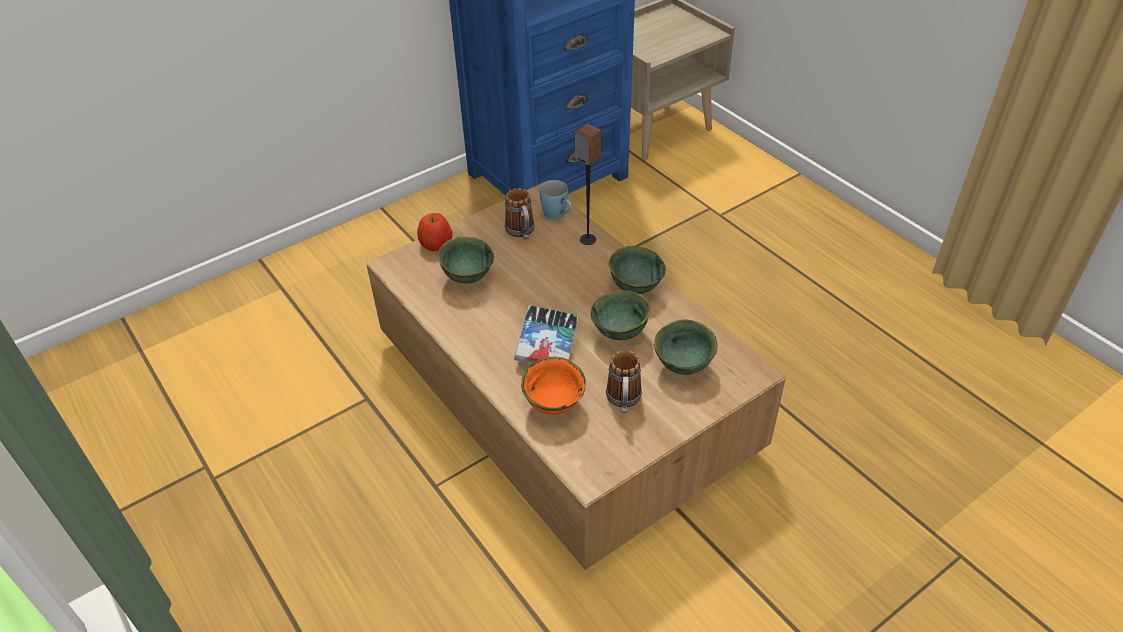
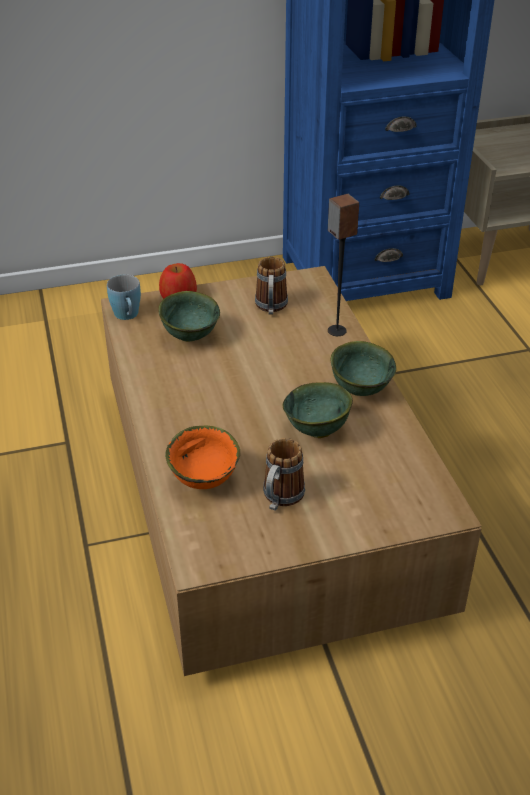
camera: 20 degrees right, 5 degrees down
(547, 343) = (233, 419): book -> none
(558, 215) = (319, 300): blue mug -> blue mug (127, 316)
(684, 366) = (369, 482): green bowl -> none

